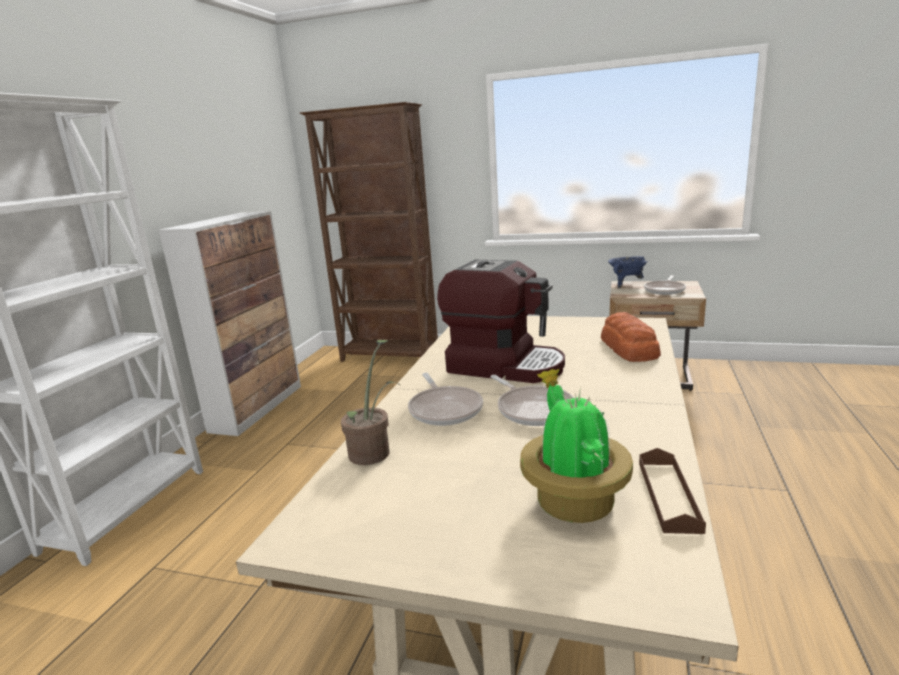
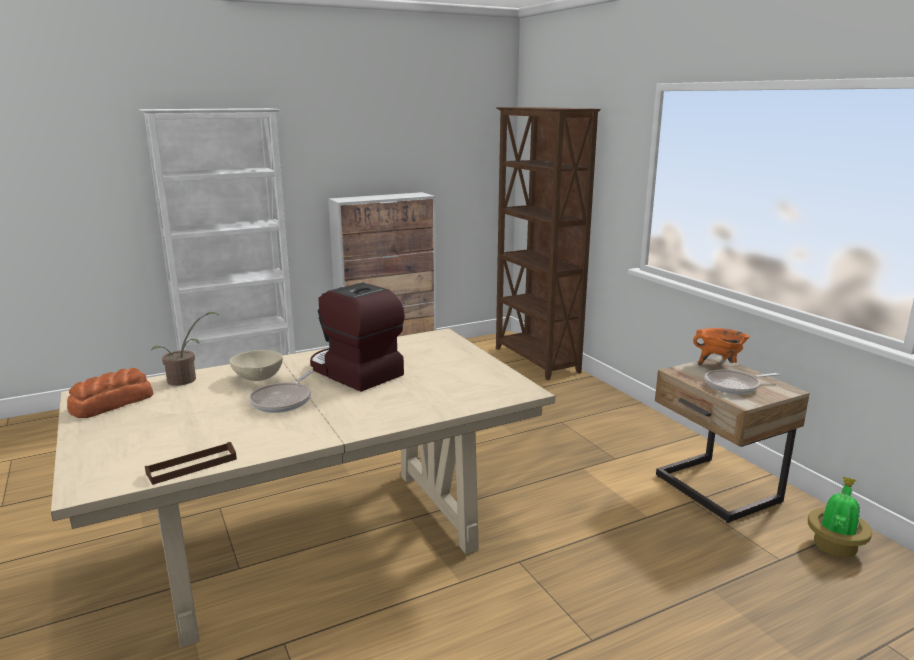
camera: 45 degrees right, 0 degrees up
(445, 409) = (259, 378): frying pan -> beige bowl
(505, 366) = (354, 372): coffee machine -> coffee machine turned 150 degrees clockwise
(573, 500) = (166, 442): potted plant -> potted plant (835, 545)
(626, 284) = (719, 365): blue cooking pot -> orange cooking pot
(629, 348) = (445, 400): bread -> bread (110, 403)

